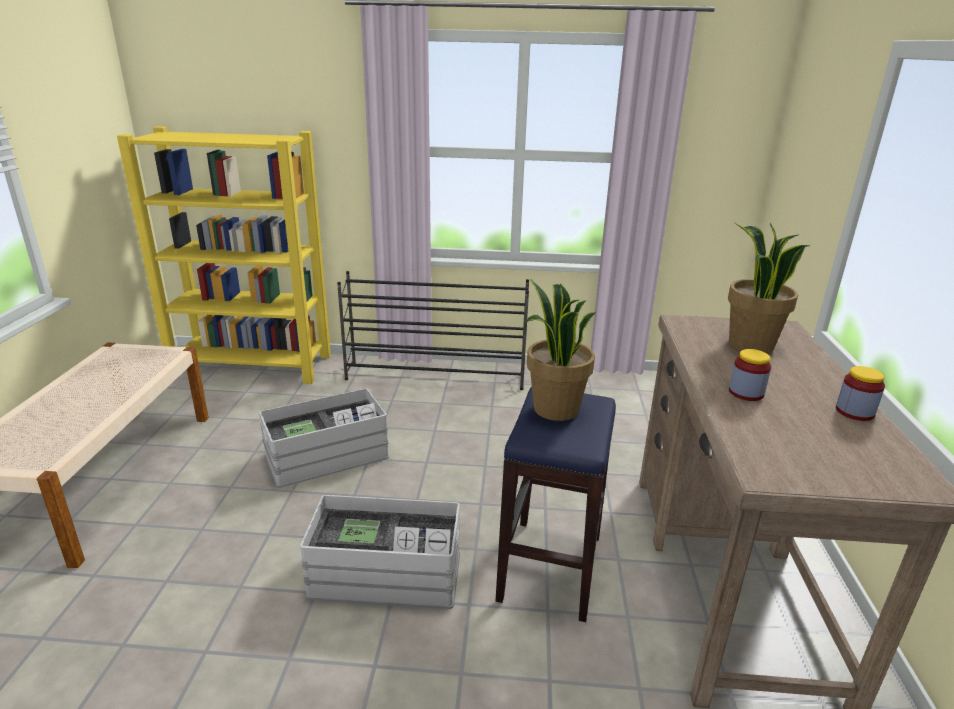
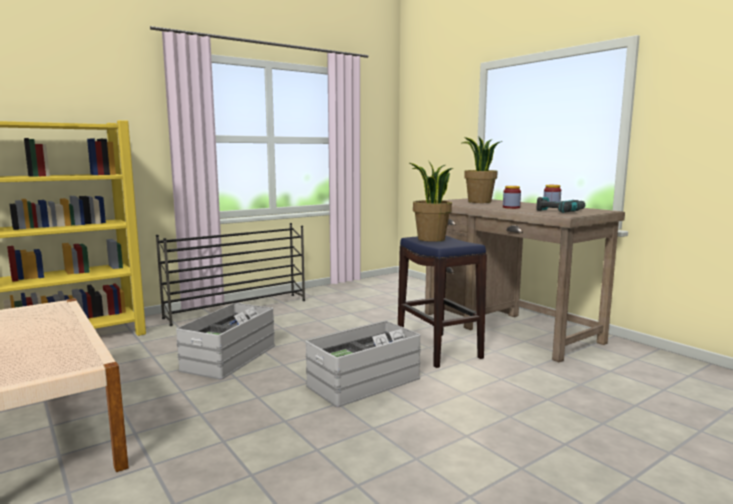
camera: 40 degrees left, 15 degrees down
(800, 449) = (560, 211): none -> power drill

